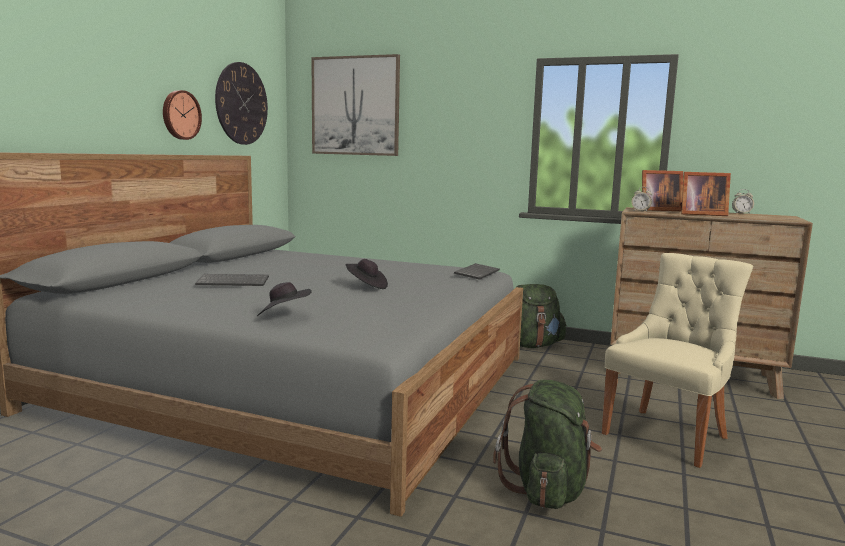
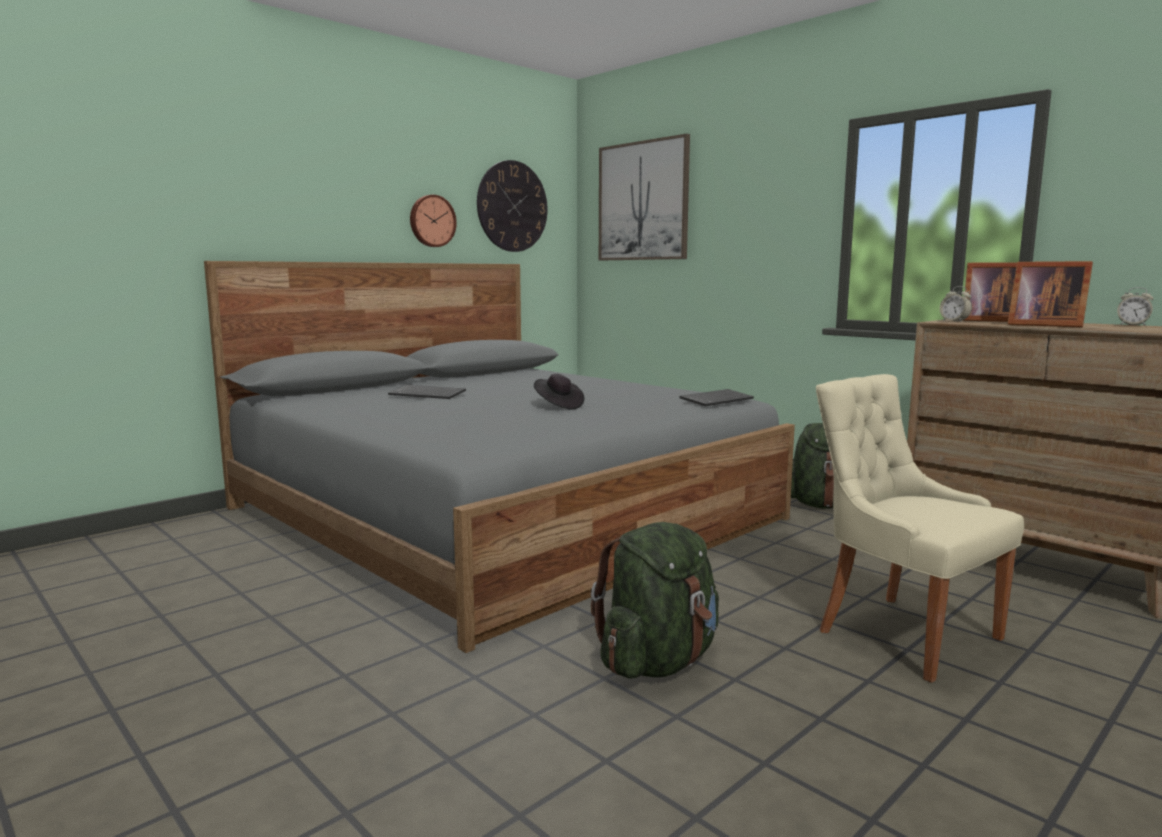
camera: 25 degrees right, 0 degrees up
(284, 316) = (416, 425): black hat -> none
(668, 434) = (902, 632): beige chair -> beige chair turned 105 degrees counterclockwise

